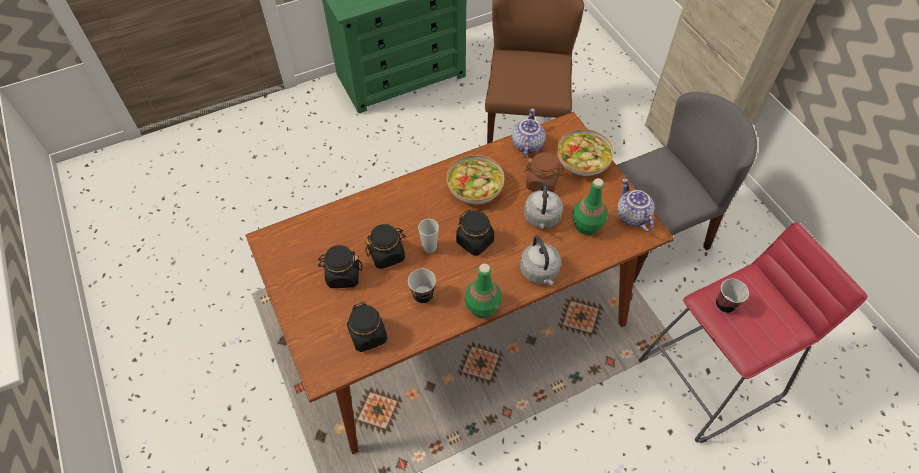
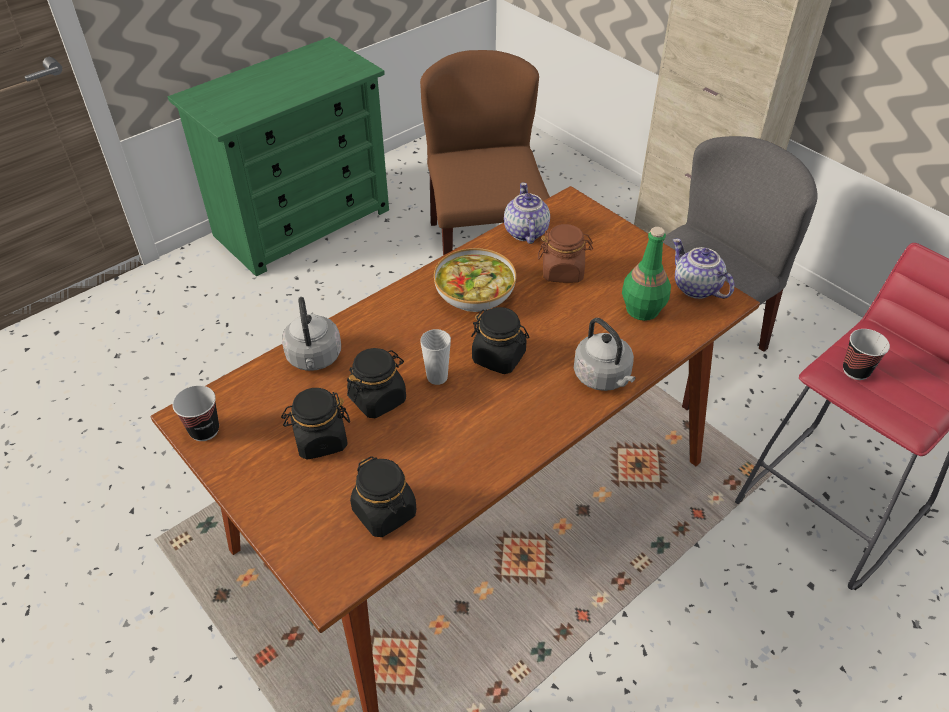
camera: 15 degrees left, 10 degrees down
(423, 295) = (449, 441): cup -> cup (204, 430)
(482, 306) = (541, 437): green bottle -> none
(542, 219) = (580, 313): grey kettle -> grey kettle (314, 359)
(582, 161) = (605, 237): bowl -> none

